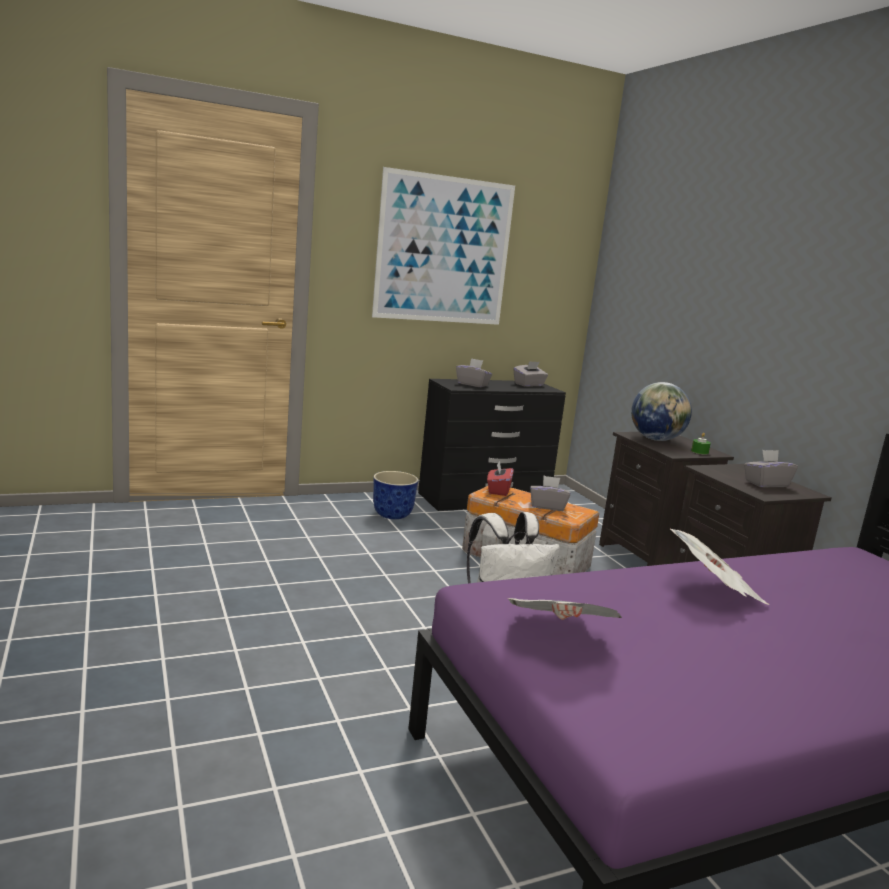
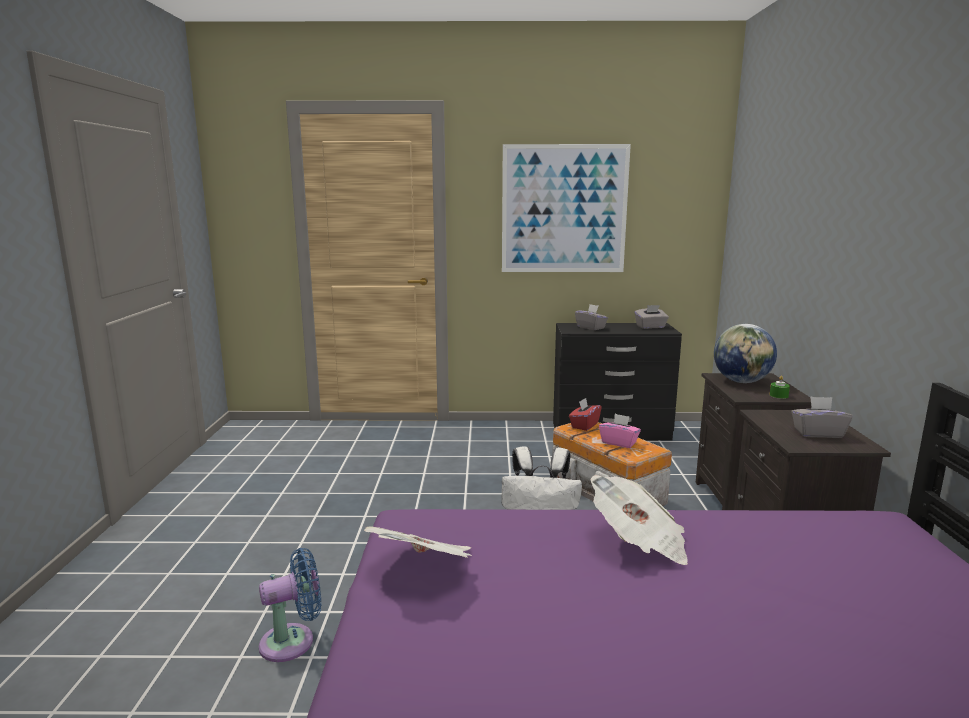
camera: 25 degrees right, 0 degrees up
(324, 759) = (293, 641): none -> blue fan
(392, 515) = (514, 441): planter -> none
(547, 506) = (619, 443): grey tissue box -> pink tissue box

